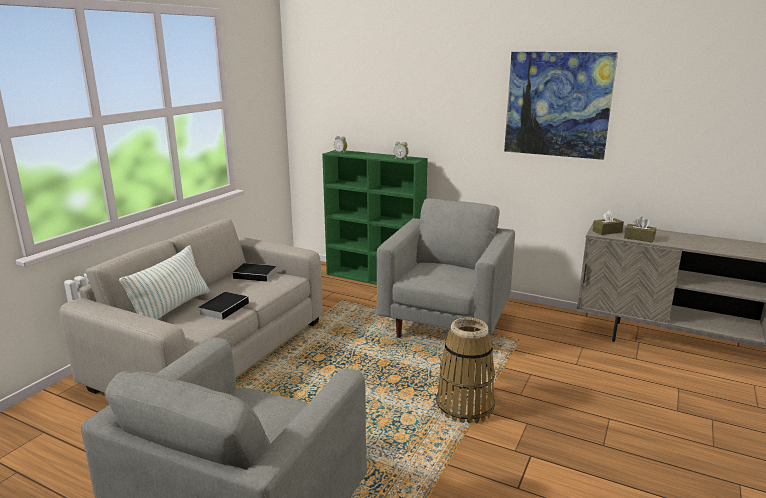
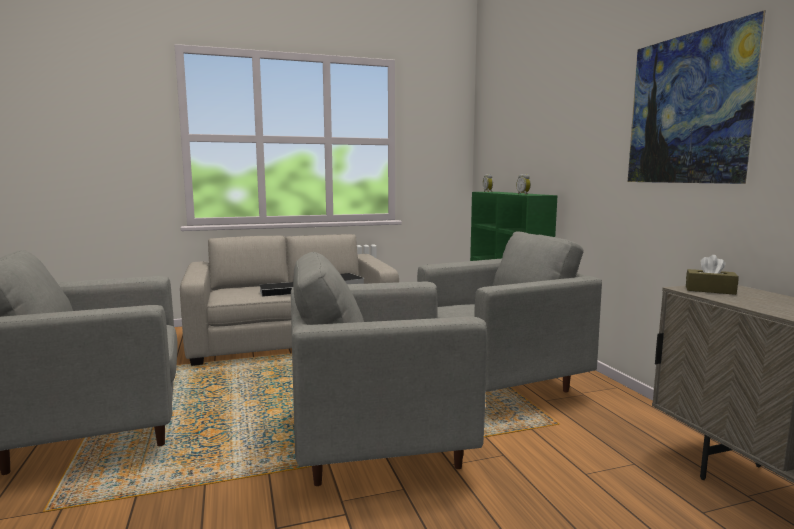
camera: 45 degrees right, 10 degrees down
(172, 309) = (257, 286): pillow -> none
(464, 406) = (377, 445): basket -> grey armchair
(639, 238) = (746, 302): brown tissue box -> none

